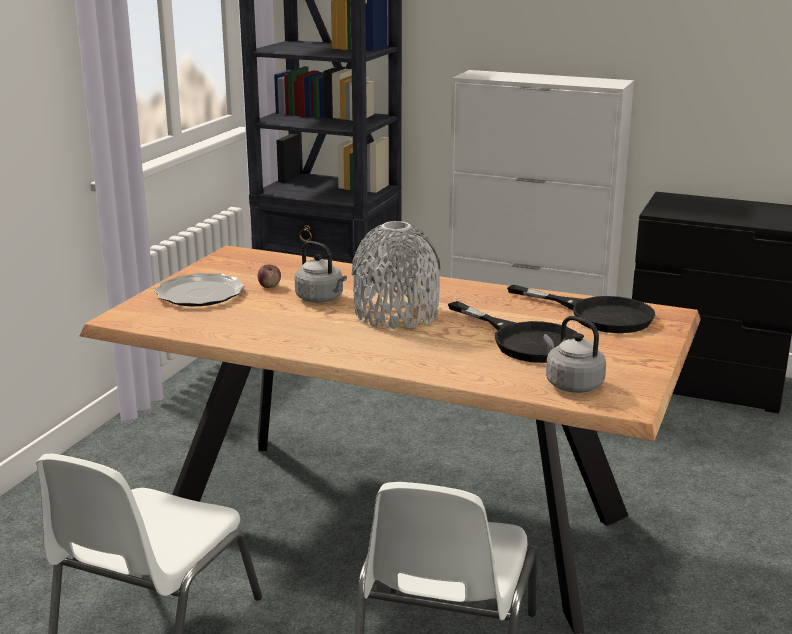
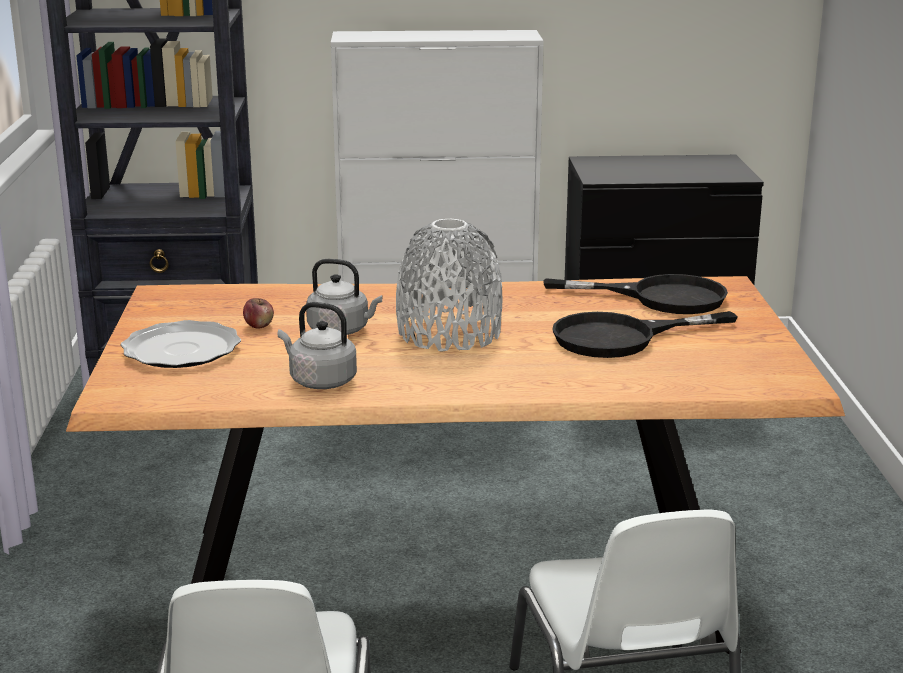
camera: 25 degrees left, 0 degrees up
(525, 340) = (621, 337): black frying pan -> black frying pan turned 135 degrees clockwise
(571, 384) = (721, 374): grey kettle -> grey kettle (319, 381)

